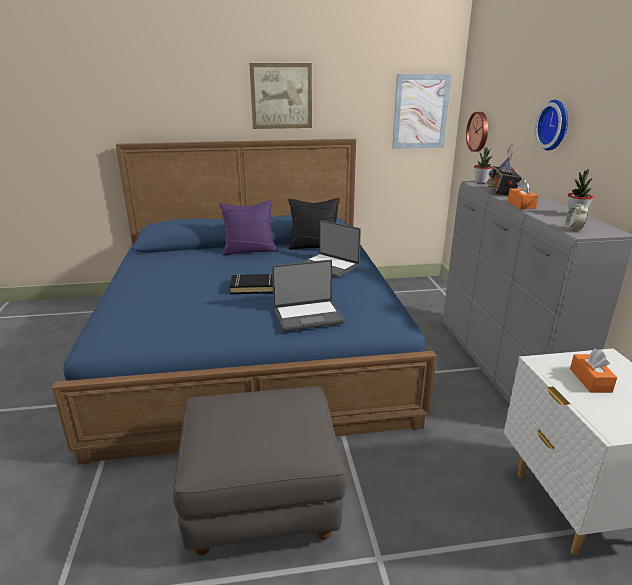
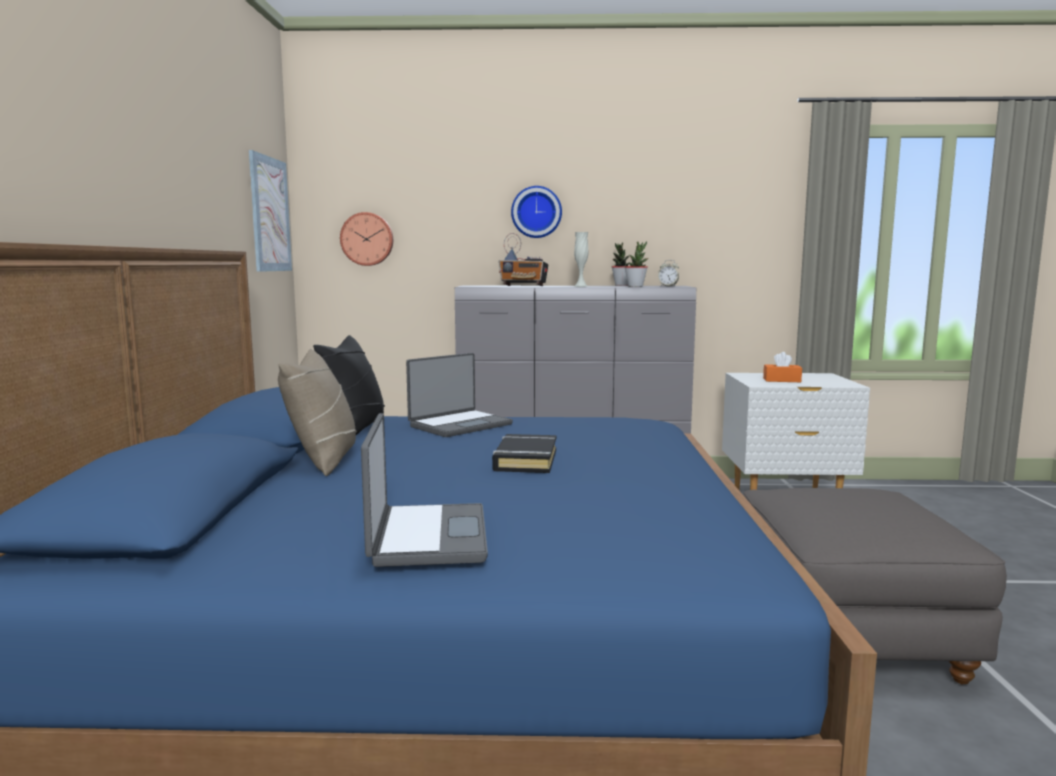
camera: 80 degrees left, 15 degrees down
(249, 250) = (324, 460): purple pillow -> beige pillow
(281, 96) = (145, 155): picture -> none
(308, 316) = (640, 441): laptop -> laptop (426, 536)
(481, 182) = (468, 286): potted plant -> potted plant (635, 286)
(521, 205) = (580, 286): orange tissue box -> white vase

